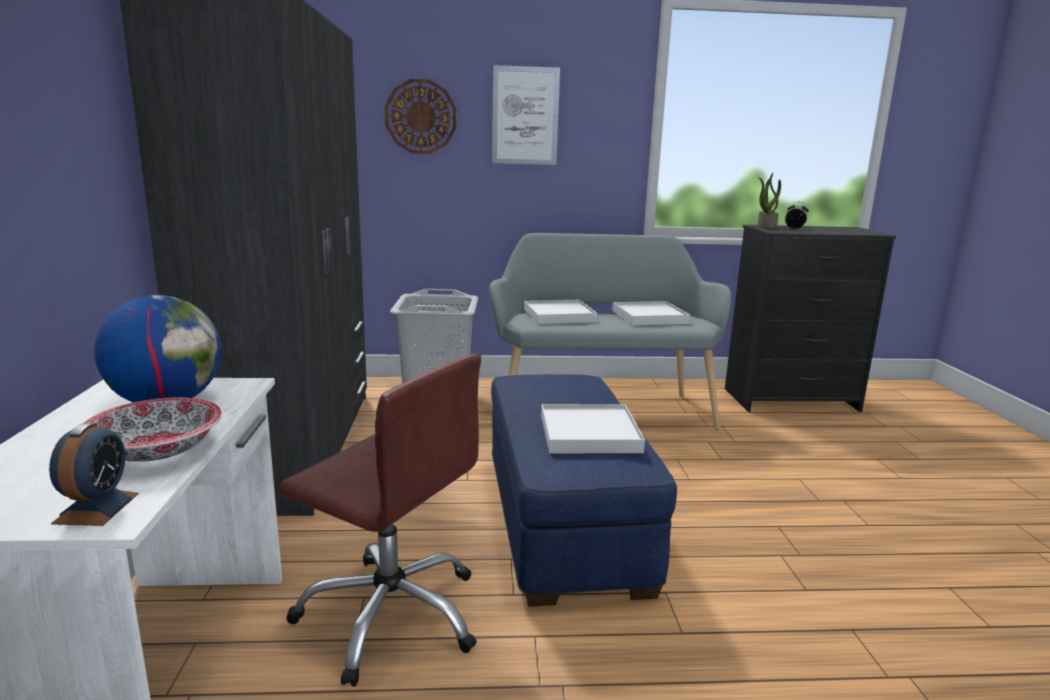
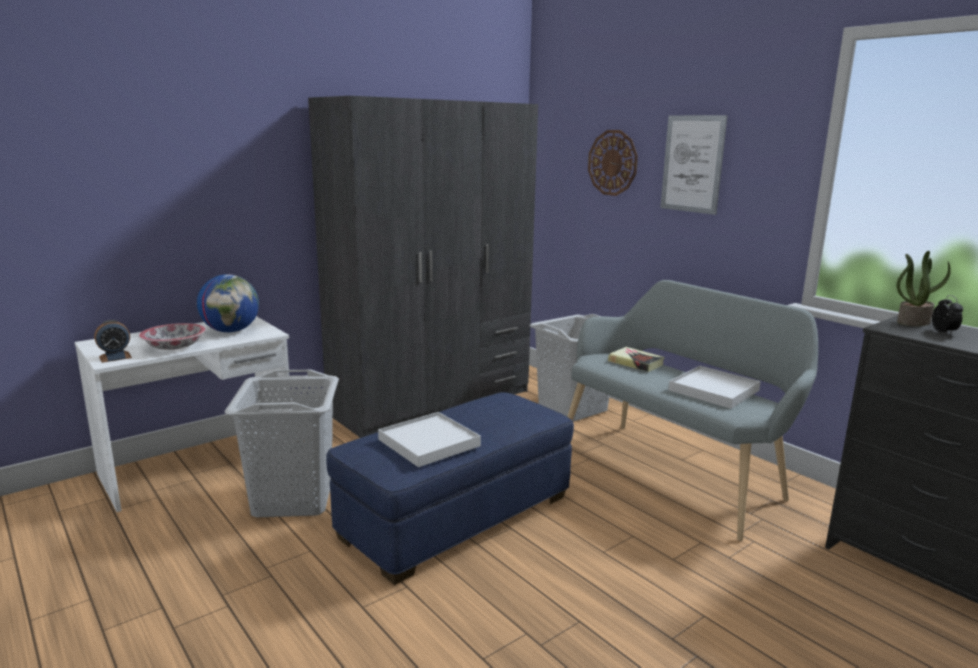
camera: 55 degrees right, 0 degrees up
(391, 614) = (292, 499): brown office chair -> grey laundry basket
(559, 315) = (635, 363): white tray -> book

